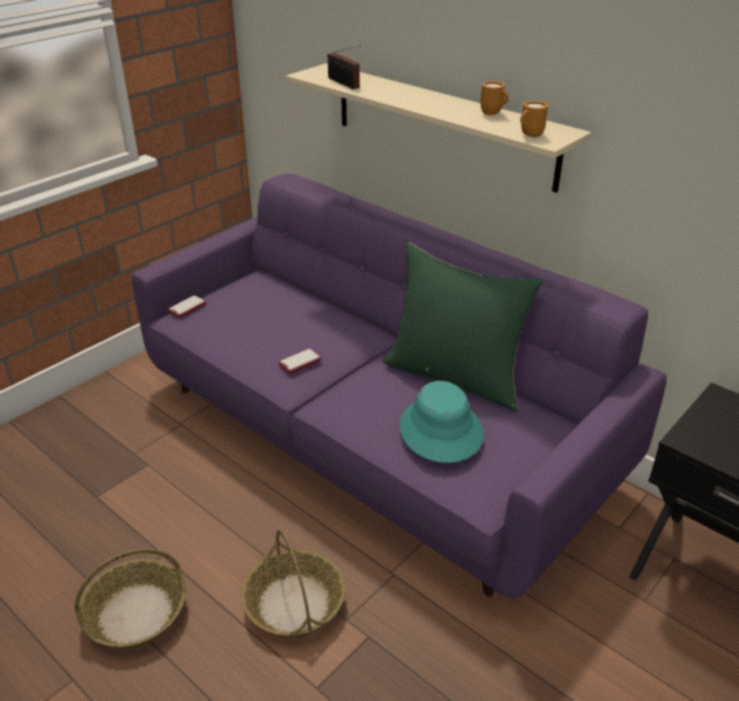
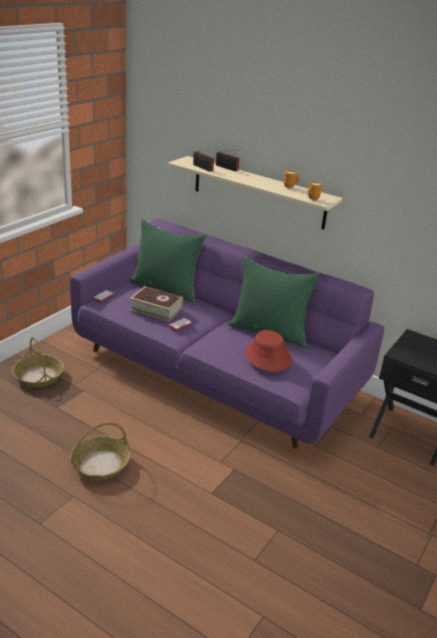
camera: 10 degrees left, 5 degrees down
(266, 331) = (156, 309): none -> book
(295, 291) = (166, 288): none -> green pillow
(295, 604) = (190, 456): basket -> basket (39, 376)
(388, 82) = (227, 168): none -> radio
(440, 430) = (267, 357): turquoise hat -> red hat

